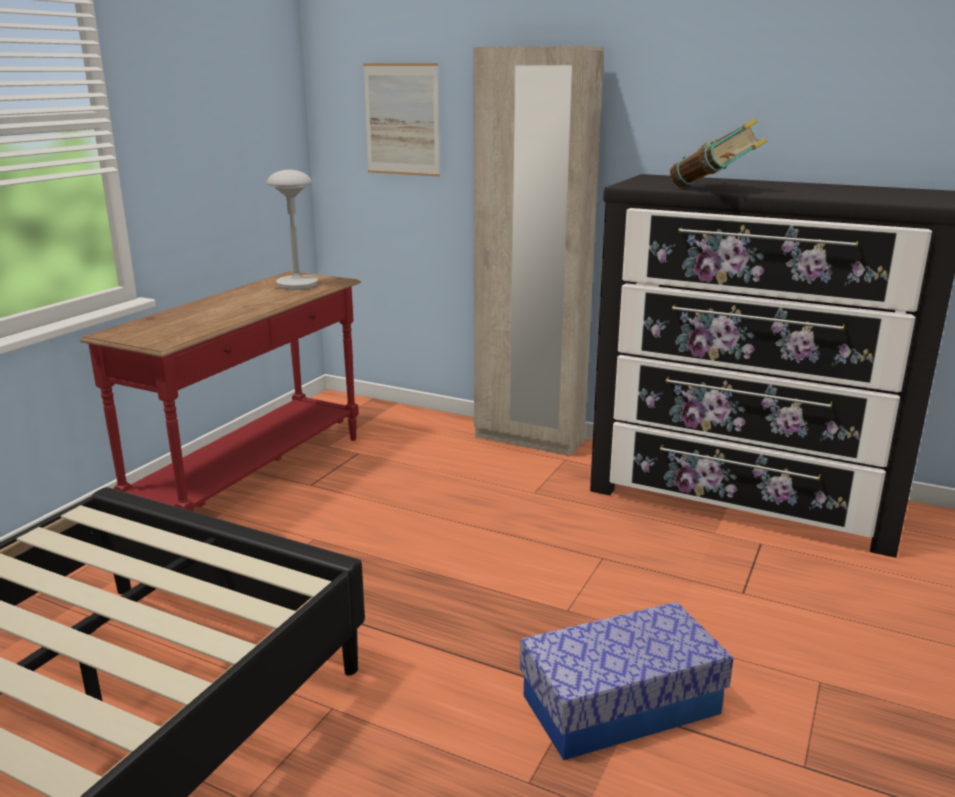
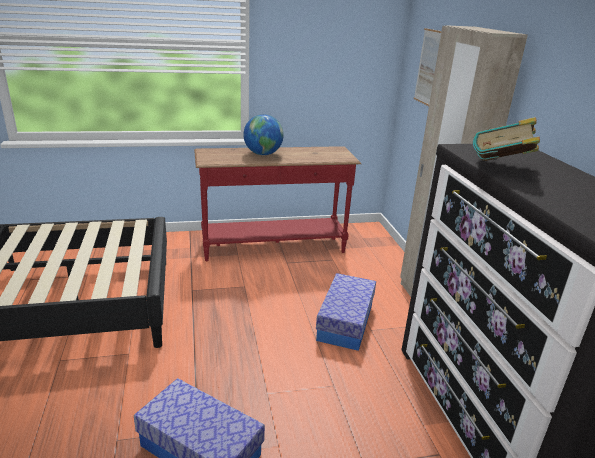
camera: 50 degrees right, 5 degrees up
(216, 309) = (263, 154): none -> globe
(297, 284) = (326, 154): grey table lamp -> none
(499, 501) = (345, 322): none -> storage box

